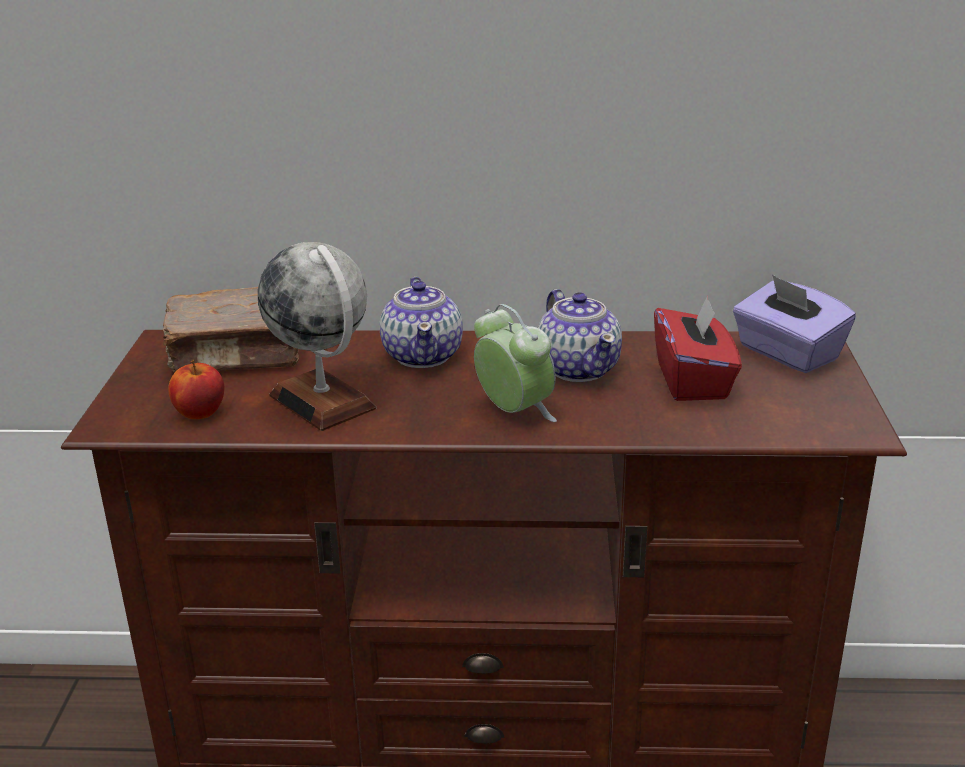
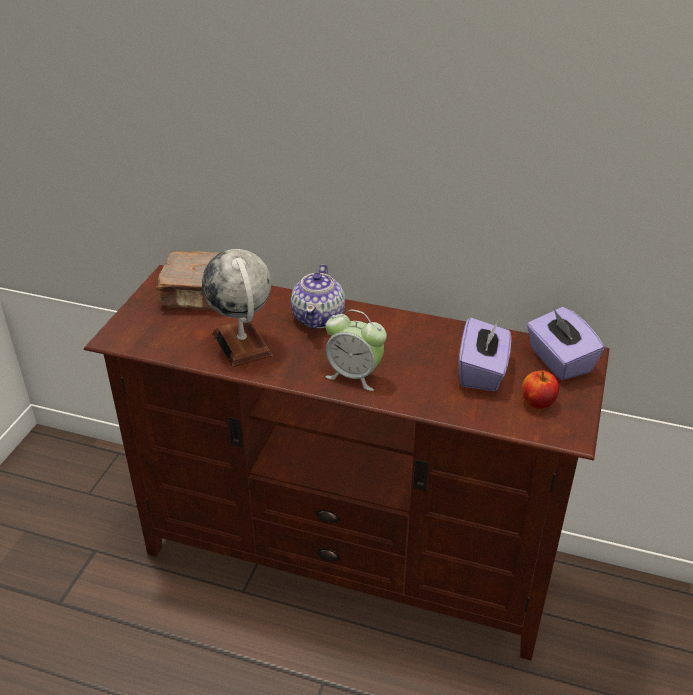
camera: 15 degrees right, 10 degrees up
(200, 413) = (167, 339): apple -> apple (537, 403)
(514, 412) = (354, 375): alarm clock -> alarm clock turned 135 degrees clockwise
(578, 368) = (412, 347): teapot -> none
(693, 381) = (482, 372): red tissue box -> purple tissue box

